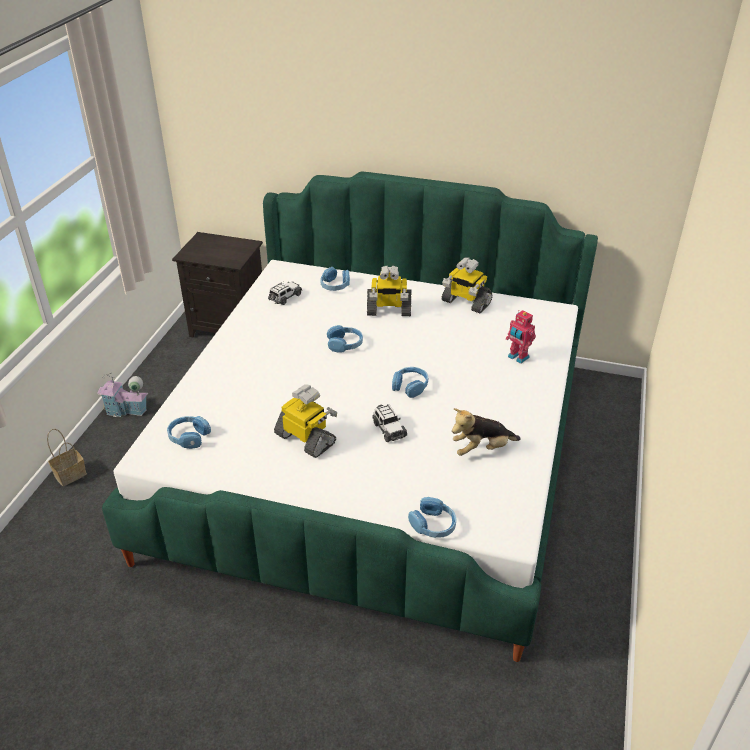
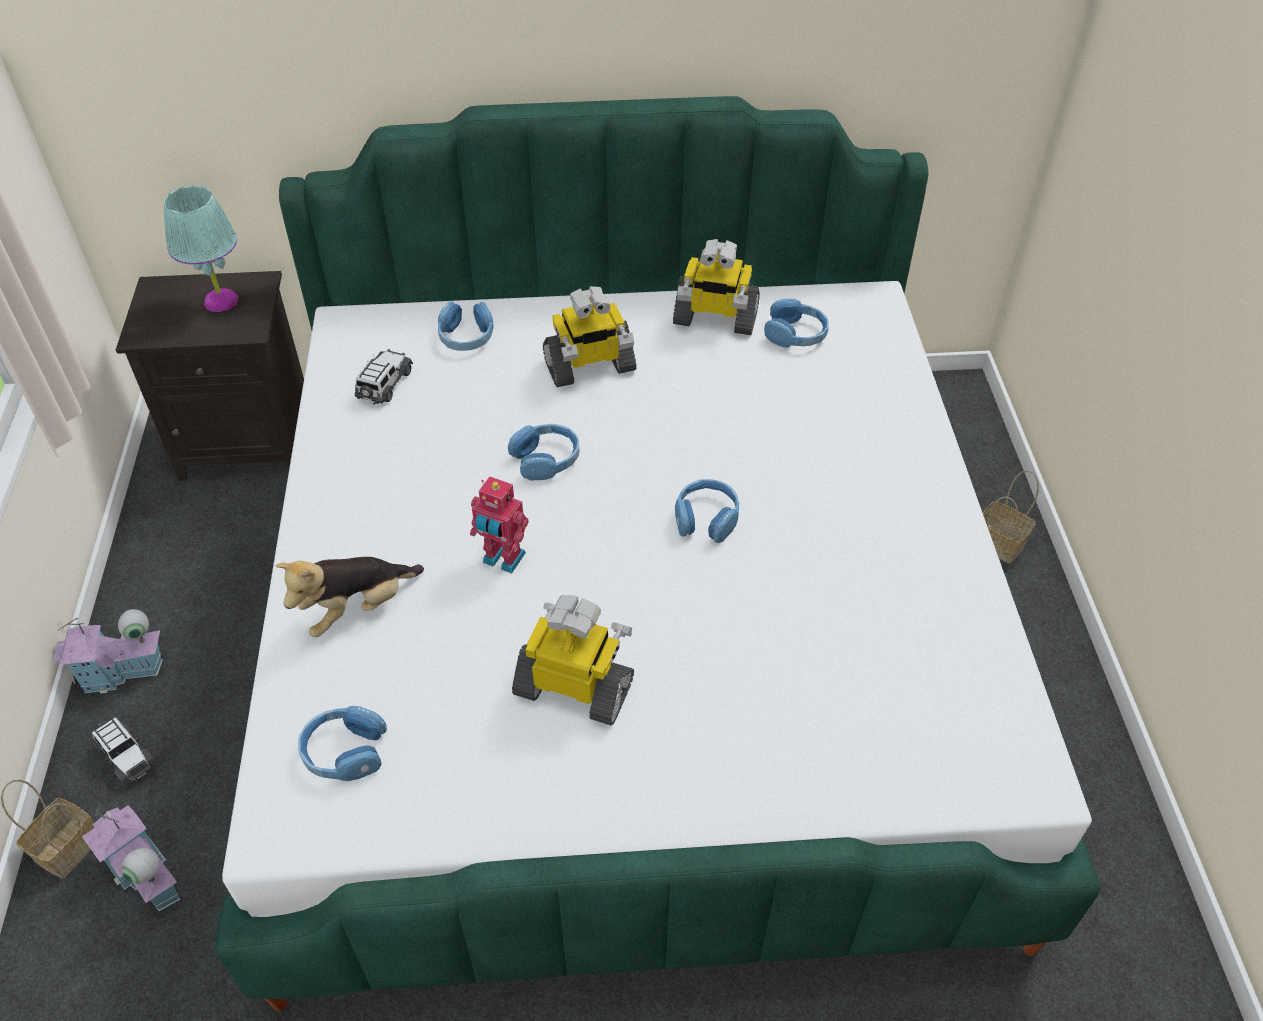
camera: 20 degrees left, 10 degrees up
(98, 496) = (146, 877): none -> toy house
(228, 248) = (221, 301): none -> turquoise table lamp
(388, 429) = (714, 621): toy car -> toy car (127, 757)
(433, 525) = (890, 802): blue headphones -> blue headphones (796, 334)
(481, 449) = (891, 615): plush toy -> plush toy (357, 609)
(517, 357) = (856, 410): toy robot -> toy robot (502, 559)
(605, 466) = (1000, 544): none -> basket

